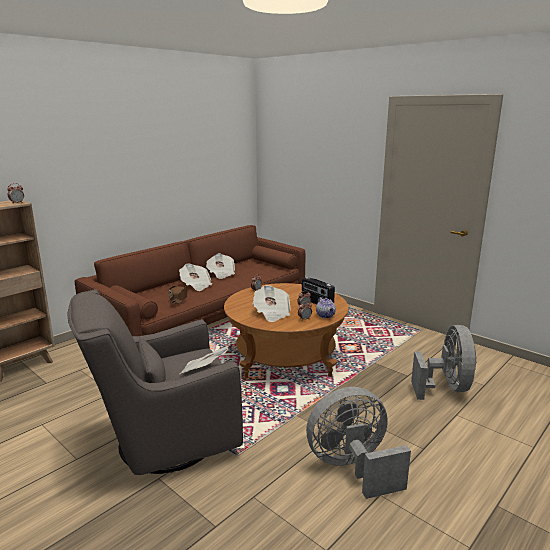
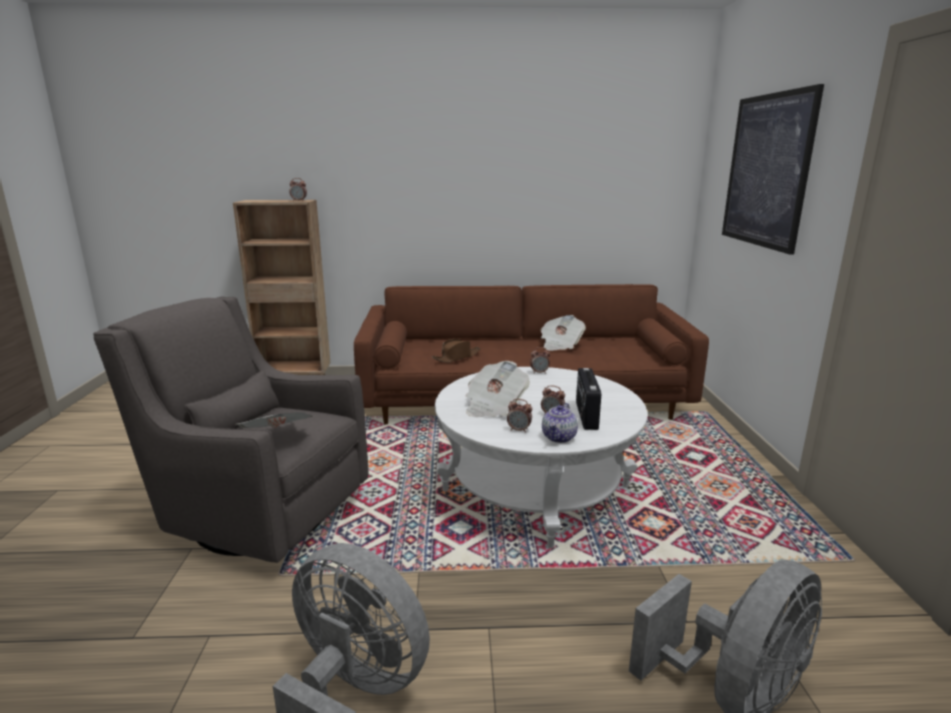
camera: 45 degrees right, 0 degrees up
(196, 285) = (503, 349): newspaper -> none
(285, 356) = (536, 489): brown coffee table -> white coffee table
(318, 155) = (767, 171): none -> picture

